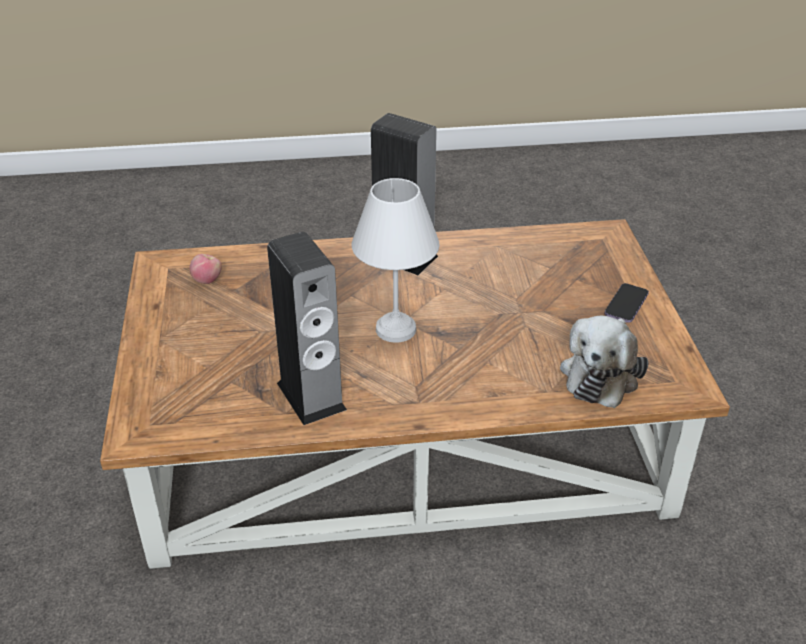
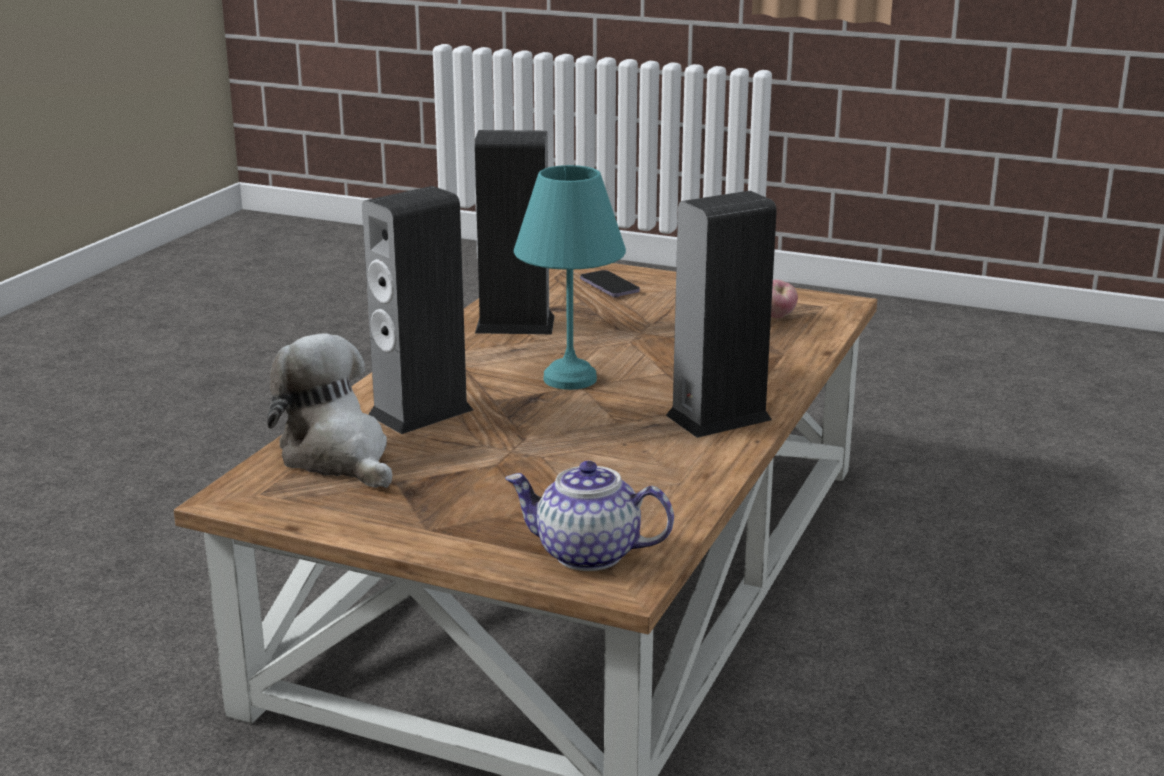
camera: 120 degrees right, 15 degrees down
(395, 328) = (572, 379): white table lamp -> turquoise table lamp
(508, 370) = (421, 412): none -> speaker
(598, 248) = (587, 554): none -> teapot
(626, 305) = (432, 521): phone -> phone (609, 286)

